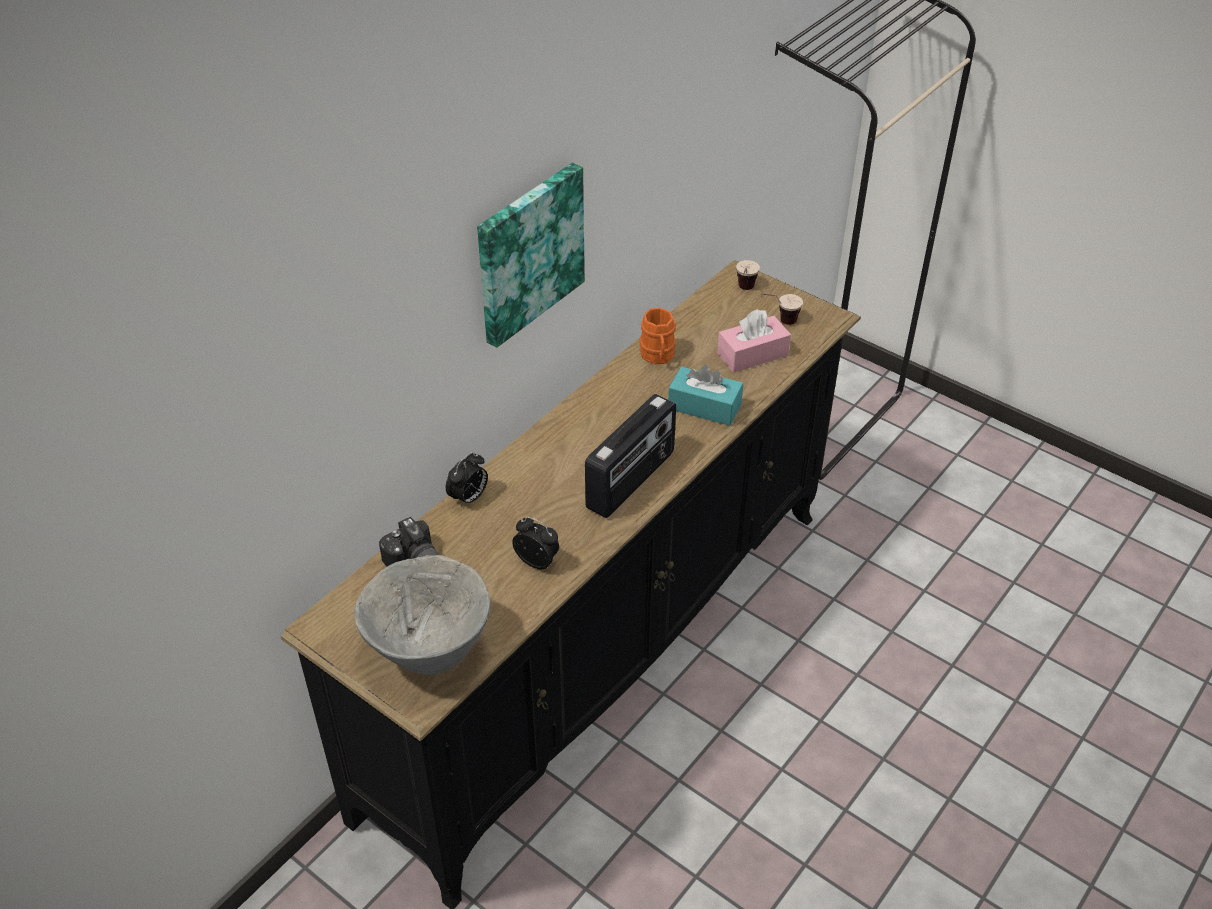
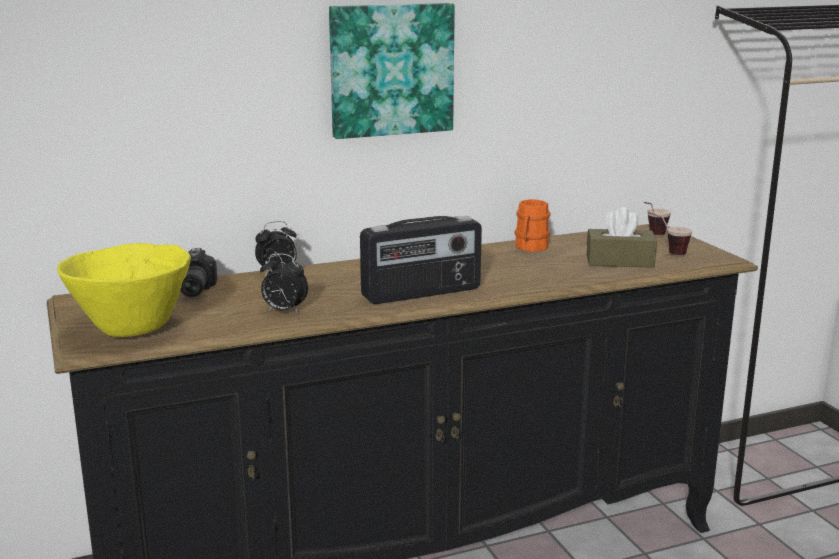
camera: 30 degrees right, 25 degrees down
(429, 651) = (131, 328): grey bowl -> yellow bowl
(538, 561) = (284, 310): alarm clock -> alarm clock turned 135 degrees clockwise
(704, 406) = (539, 275): turquoise tissue box -> none
(752, 354) = (620, 261): pink tissue box -> brown tissue box

